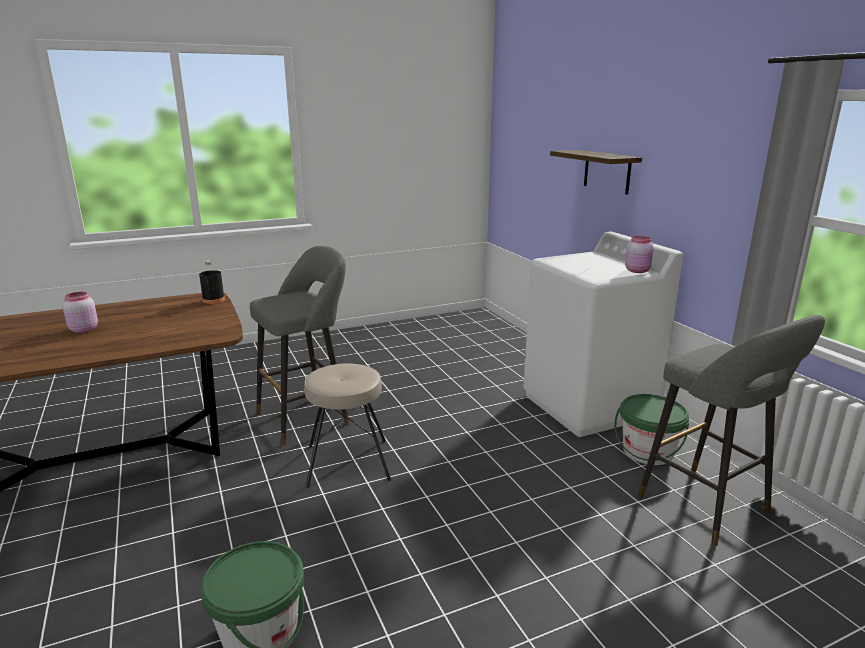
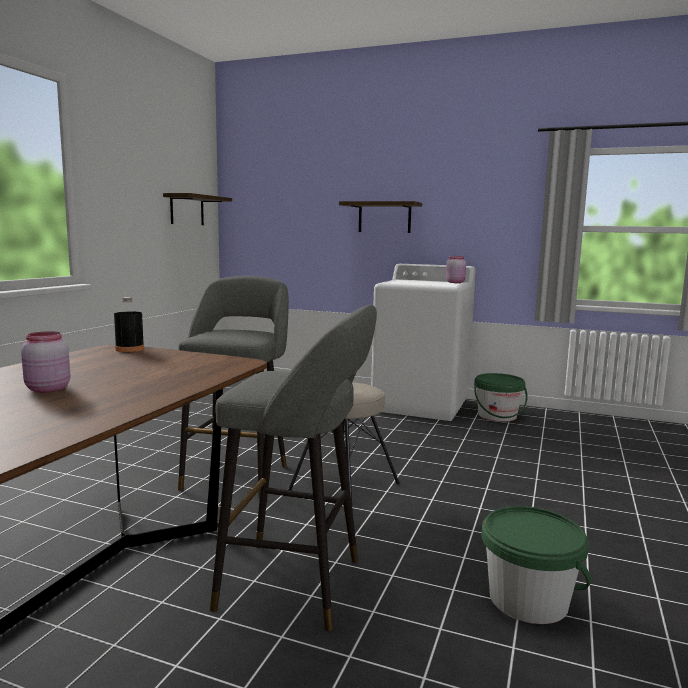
camera: 45 degrees left, 10 degrees down
(440, 150) = (187, 210): none -> shelf
(709, 508) = (572, 428): grey stool -> grey stool (299, 585)

